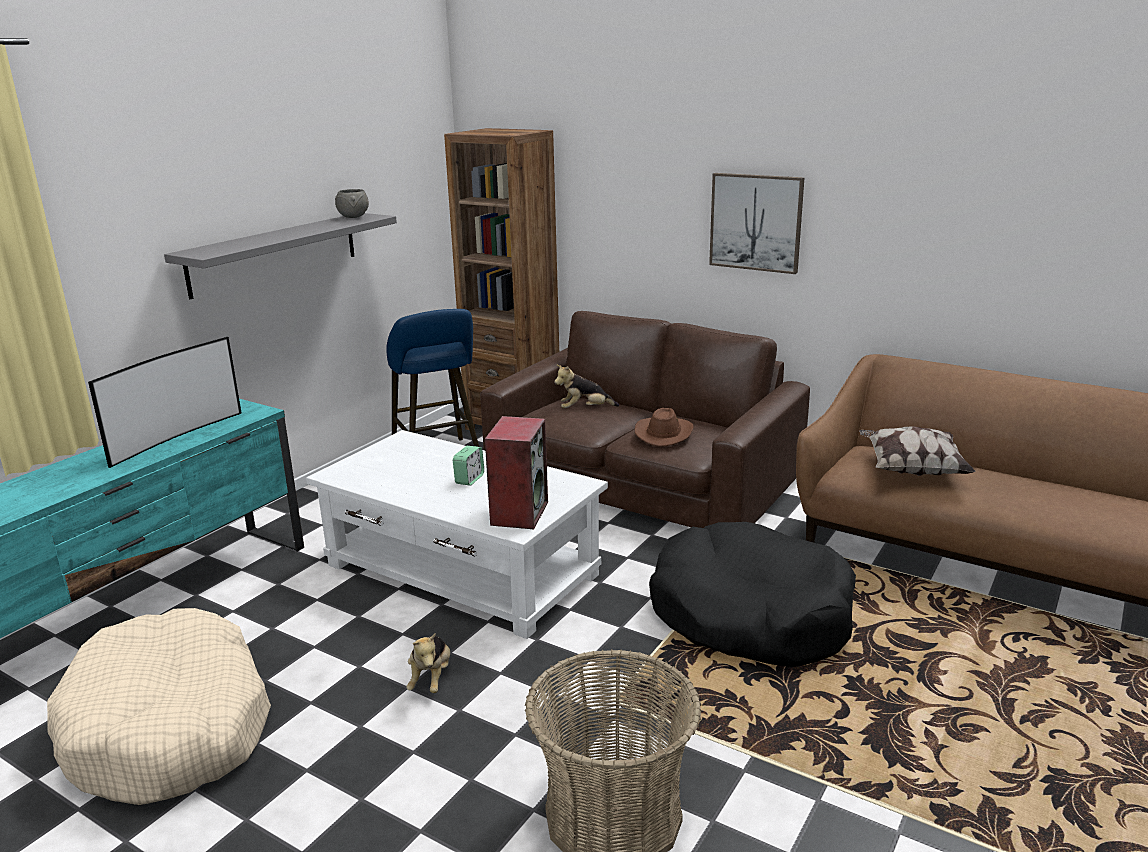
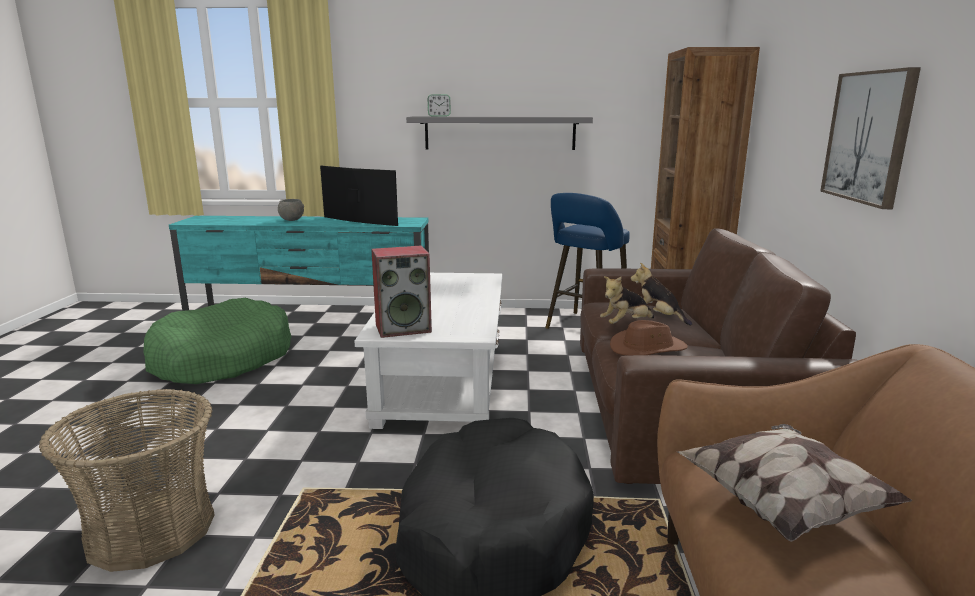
camera: 60 degrees right, 5 degrees down
(170, 728) = (222, 359): beige dog bed -> green dog bed
(175, 437) = (357, 221): television -> television turned 150 degrees counterclockwise
(354, 217) = (568, 116): grey bowl -> grey bowl (292, 220)
(431, 679) = (299, 410): plush toy -> plush toy (625, 324)
(469, 479) = (444, 304): alarm clock -> alarm clock (439, 116)

